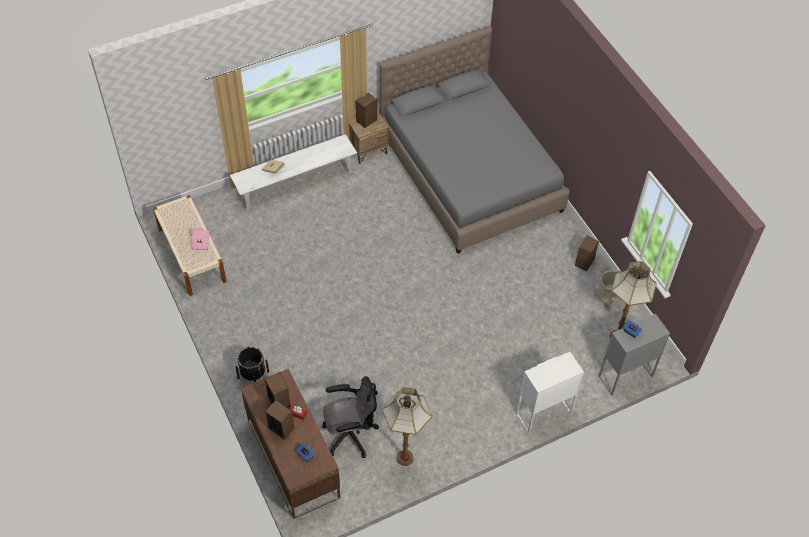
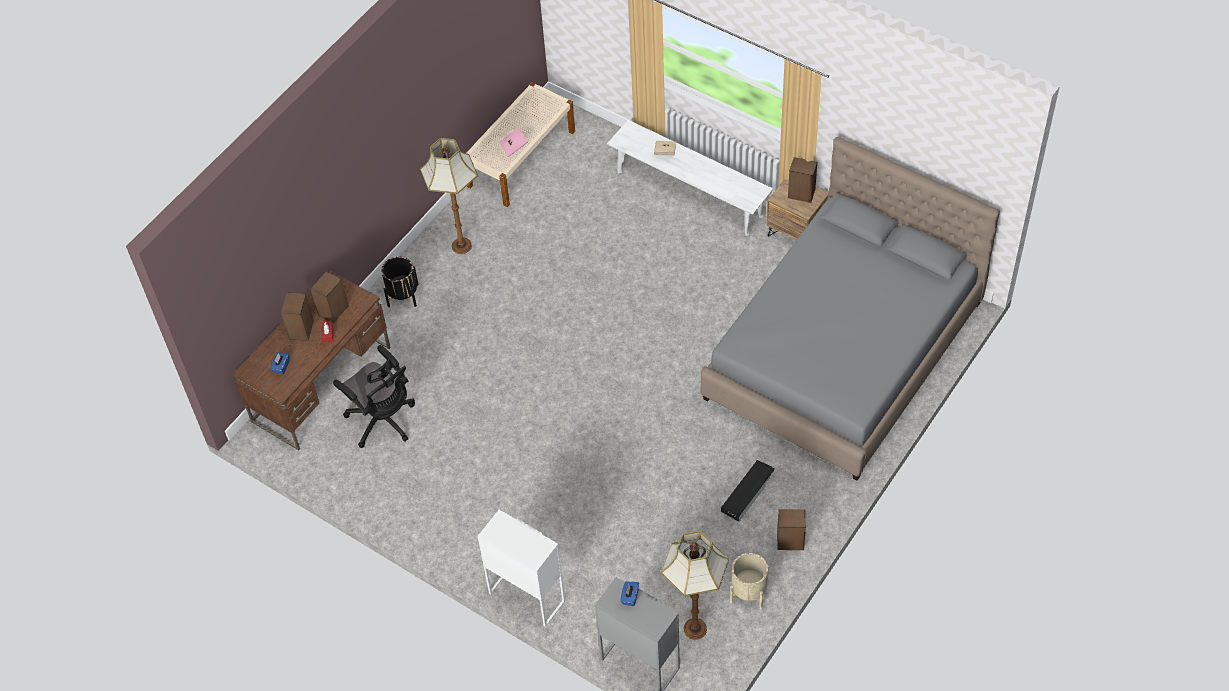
camera: 65 degrees right, 0 degrees up
(405, 458) = (382, 486): floor lamp -> floor lamp (461, 246)
(538, 265) = (748, 492): none -> black storage box

